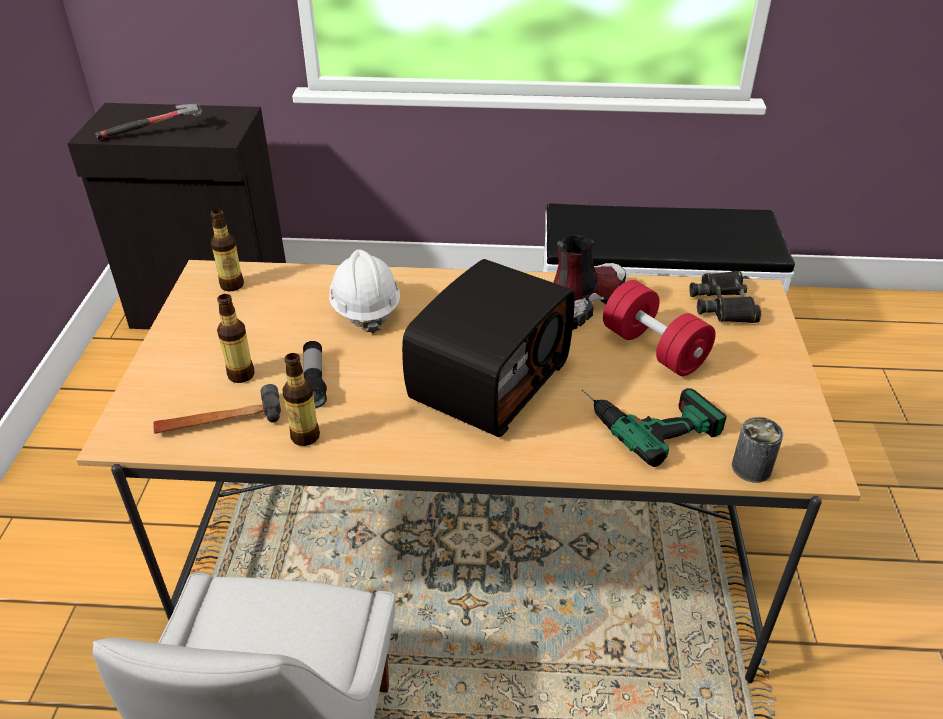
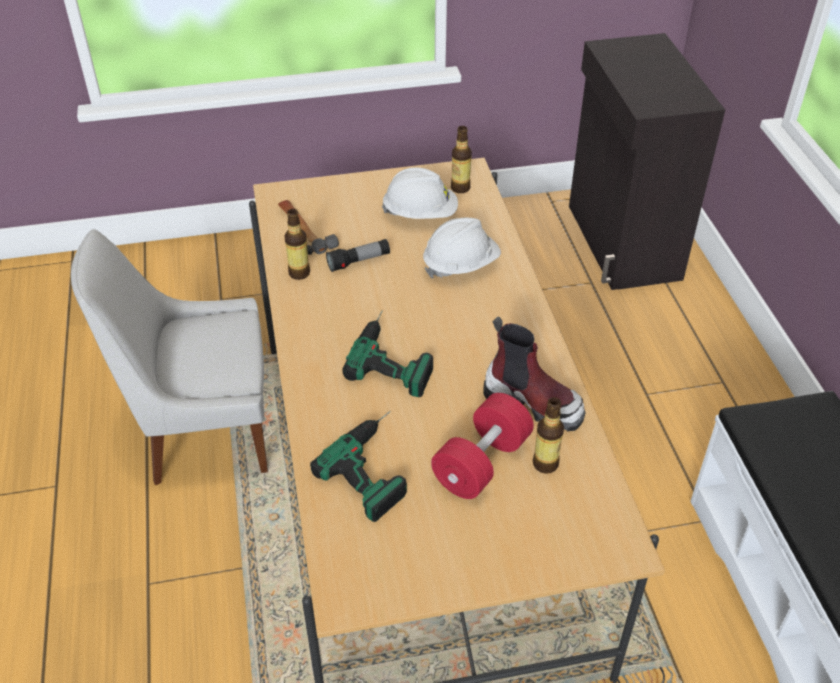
camera: 75 degrees right, 5 degrees up
(156, 133) = (630, 73): hammer -> none
(241, 375) = (355, 225): bottle -> bottle (545, 464)
(257, 321) = (420, 214): none -> white hard hat
(488, 379) = (395, 355): radio -> power drill
(723, 304) = (586, 516): black binoculars -> none
(751, 468) = (332, 546): can -> none

